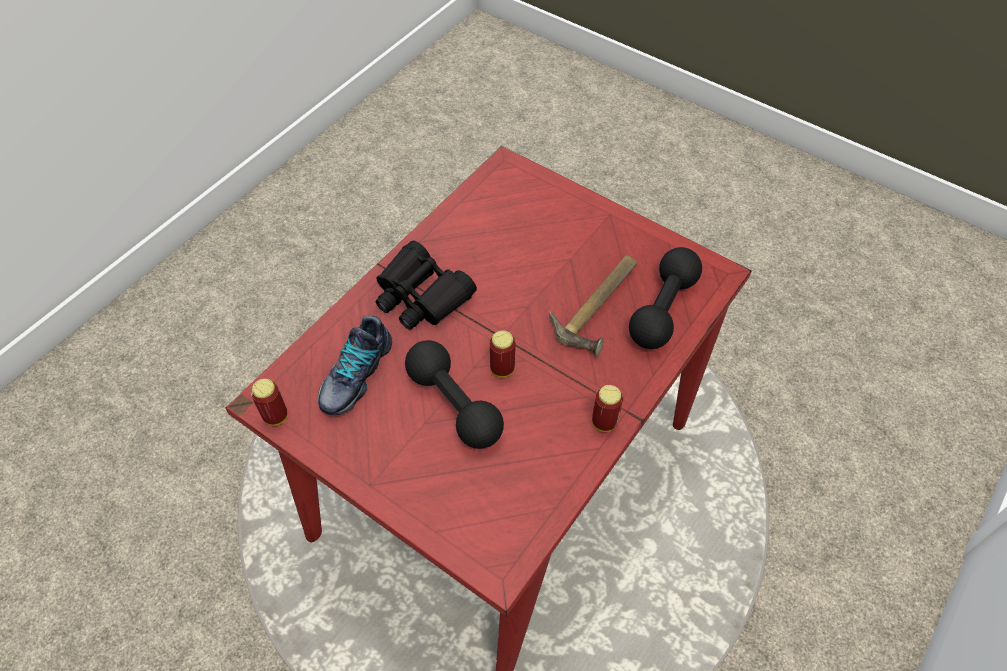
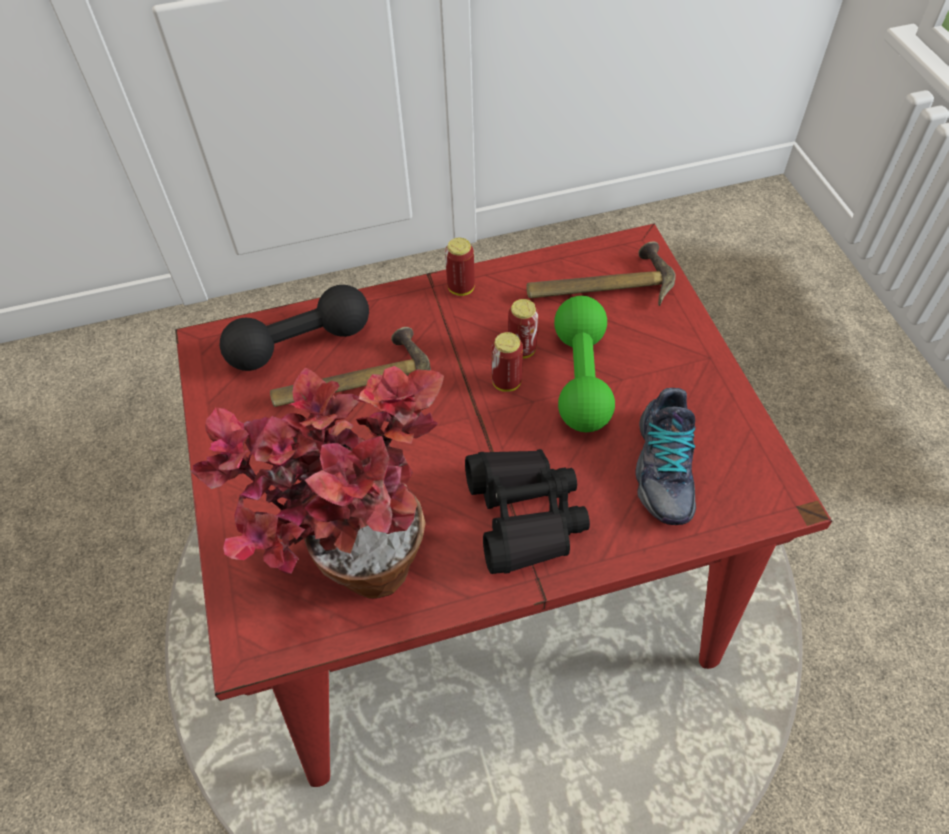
camera: 140 degrees left, 0 degrees up
(275, 416) = (776, 474): can -> can (522, 349)
(355, 374) = (663, 468): shoe -> shoe turned 120 degrees clockwise
(454, 404) = (581, 378): black dumbbell -> green dumbbell
(495, 222) = (352, 561): none -> potted plant
(502, 498) = (599, 285): none -> hammer

